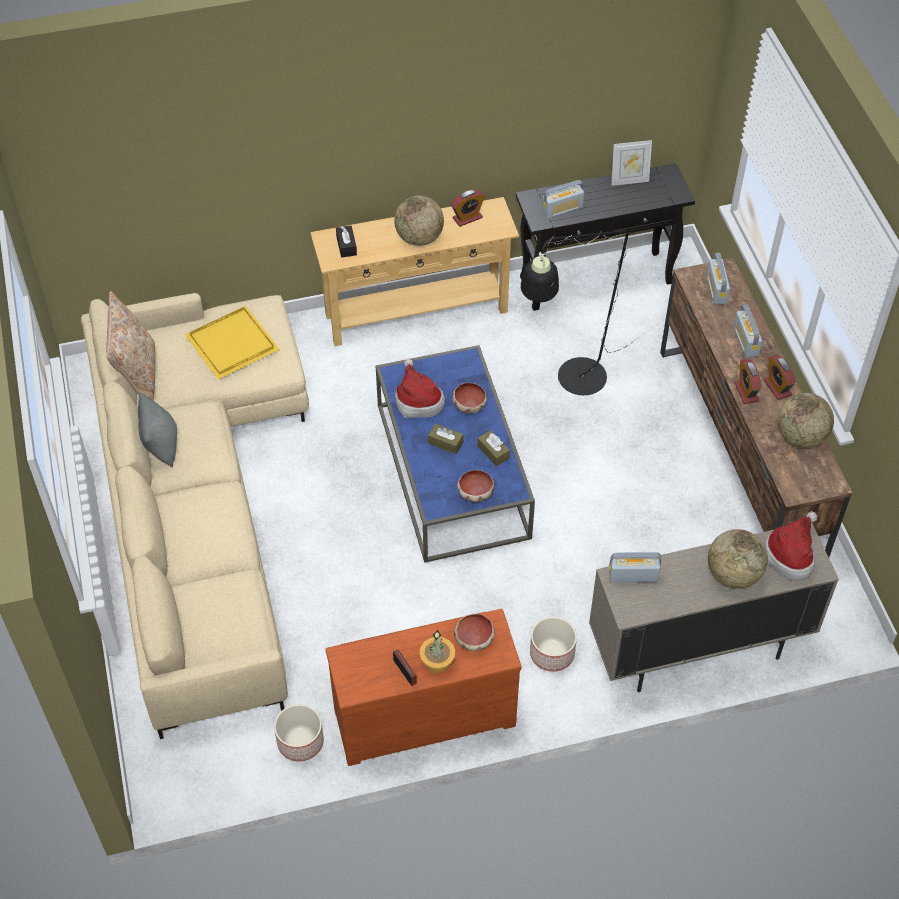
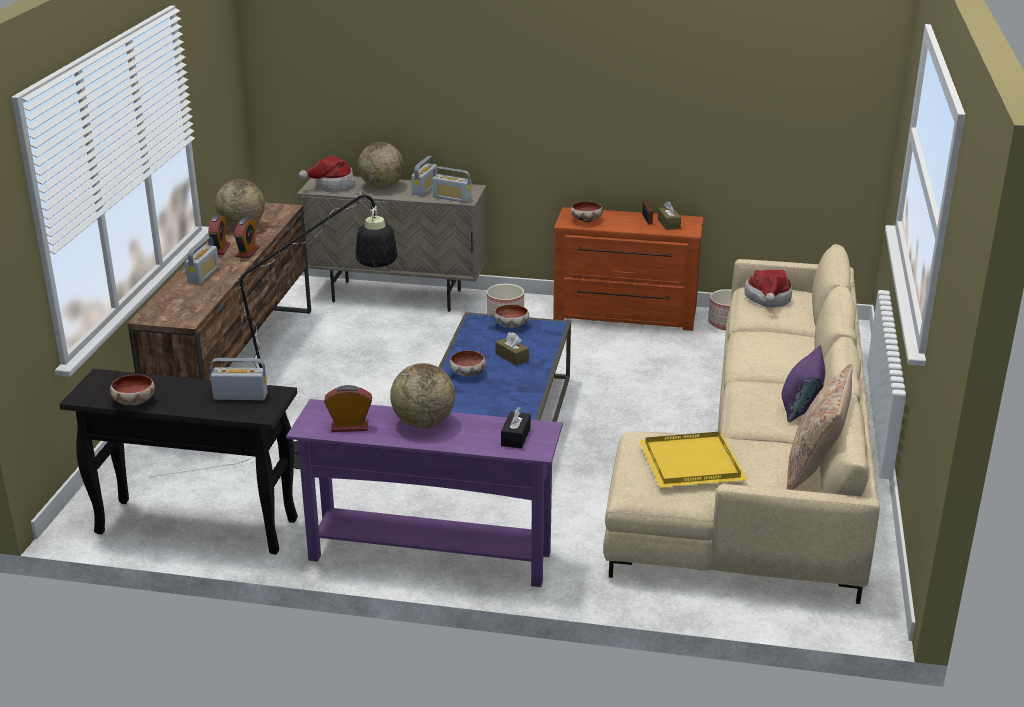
camera: 155 degrees left, 25 degrees down
(161, 445) = (801, 408): grey pillow -> purple pillow
(416, 312) = (429, 556): beige console table -> purple console table
(418, 400) = (515, 388): hat -> hat (768, 300)
(438, 661) = (620, 218): potted plant -> none
(493, 452) = (473, 342): brown tissue box -> brown tissue box (668, 224)
(629, 180) = (133, 401): picture frame -> bowl
(716, 289) = (177, 307): radio -> radio (425, 189)

